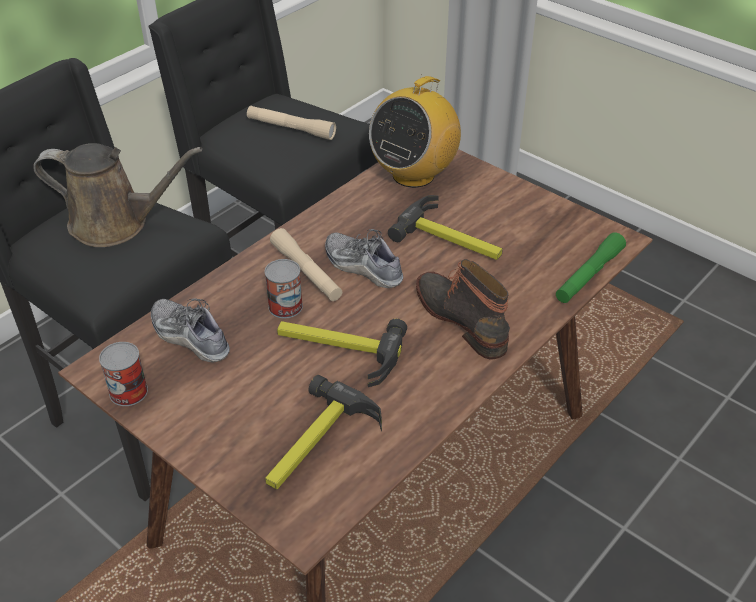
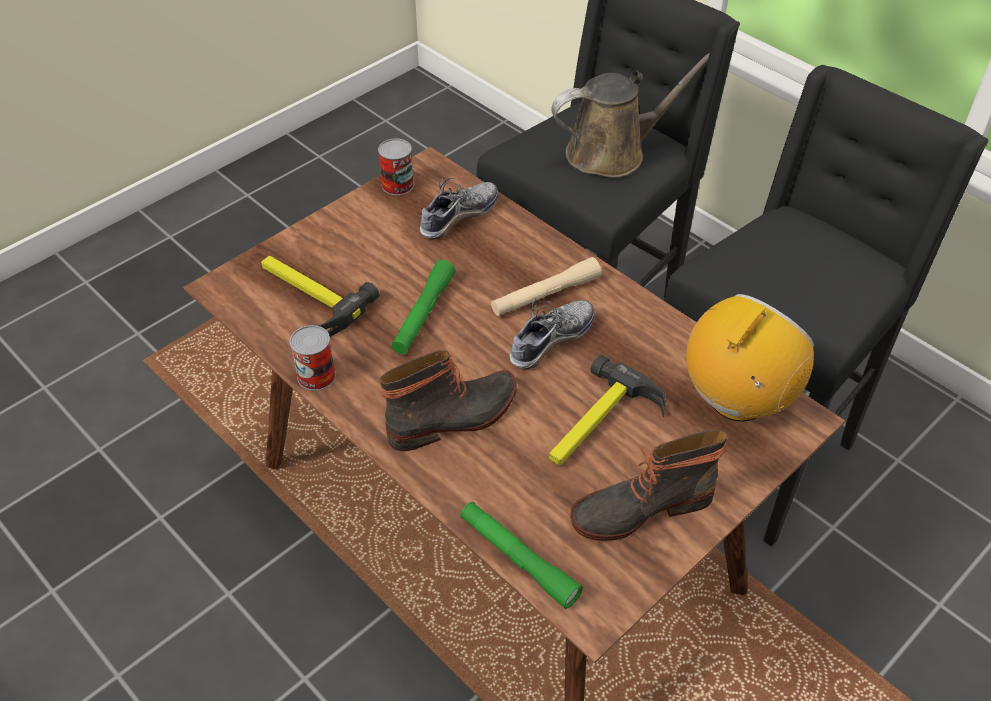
camera: 95 degrees right, 5 degrees up
(116, 223) = (613, 152): brown watering can -> brown watering can turned 120 degrees counterclockwise
(285, 306) = (493, 279): can -> can (316, 376)
(291, 128) = (807, 275): beige flashlight -> none
(337, 350) = (423, 314): hammer -> green flashlight
(413, 174) = (737, 400): radio -> radio turned 90 degrees clockwise
(524, 219) = (640, 507): none -> boot

